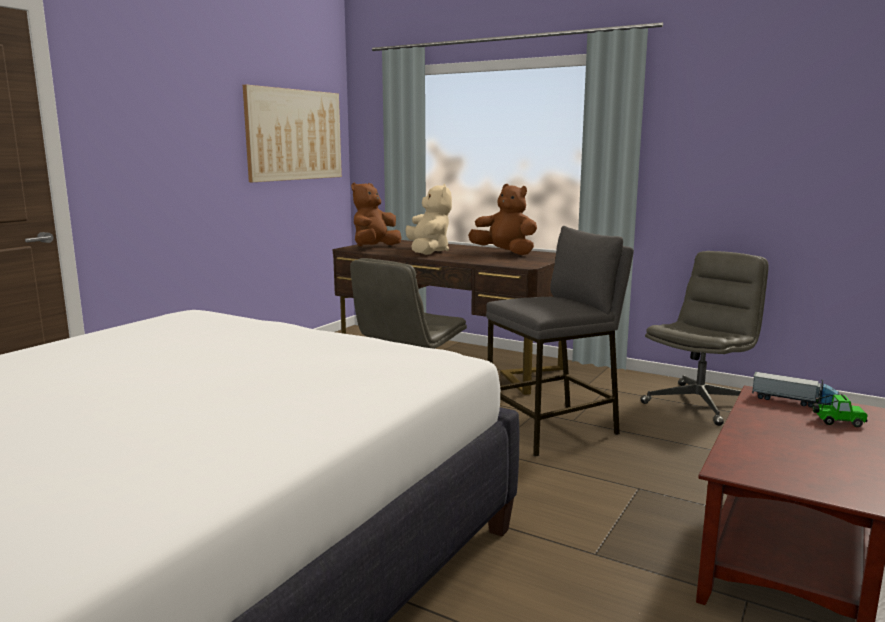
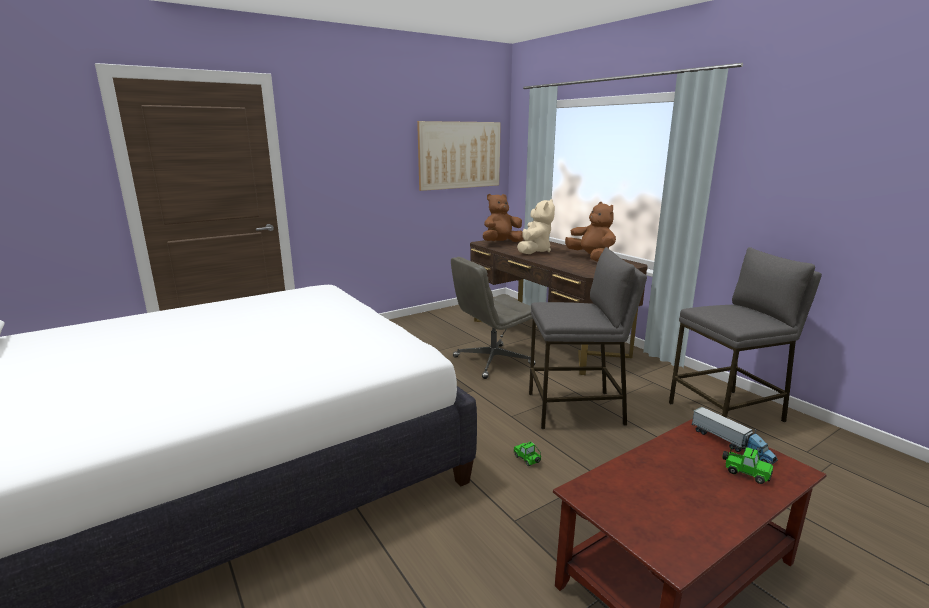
camera: 25 degrees right, 5 degrees up
(550, 490) = (527, 460): none -> toy car
(699, 403) = (727, 412): grey office chair -> grey stool

